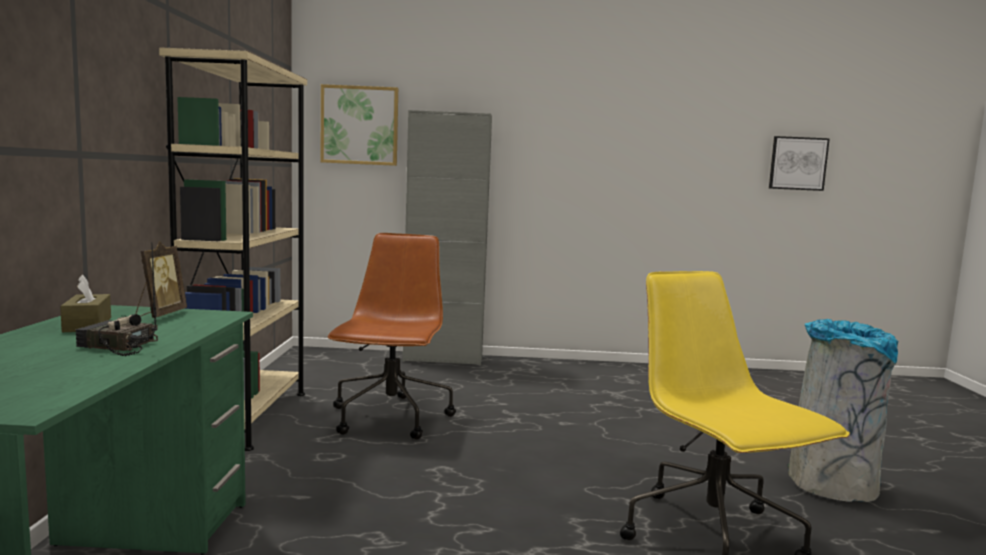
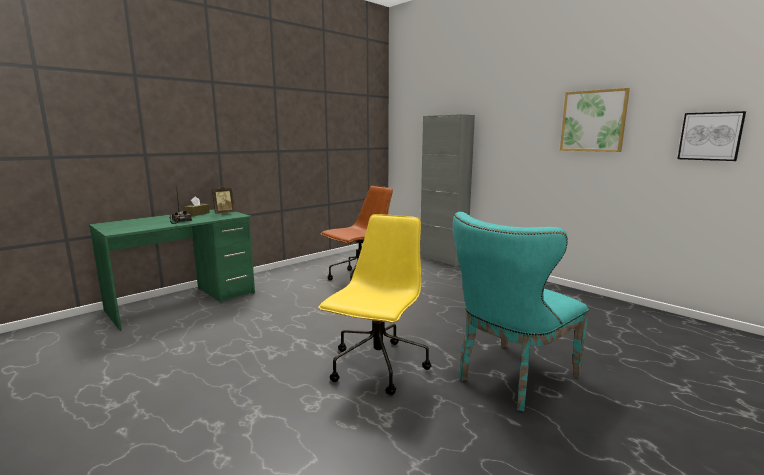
camera: 45 degrees right, 5 degrees up
(246, 417) = (313, 265): beige bookcase -> none
(359, 125) = (414, 125): picture -> picture (593, 121)
(832, 485) = (511, 378): grey trash can -> turquoise chair

